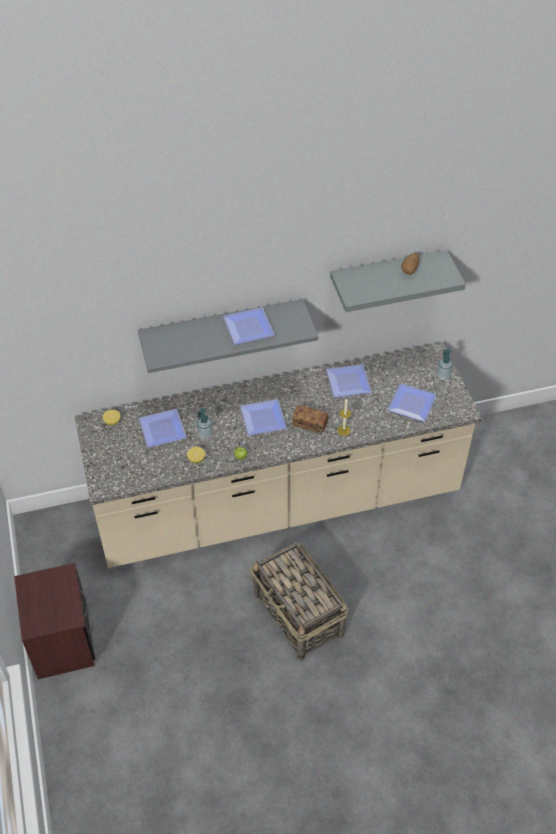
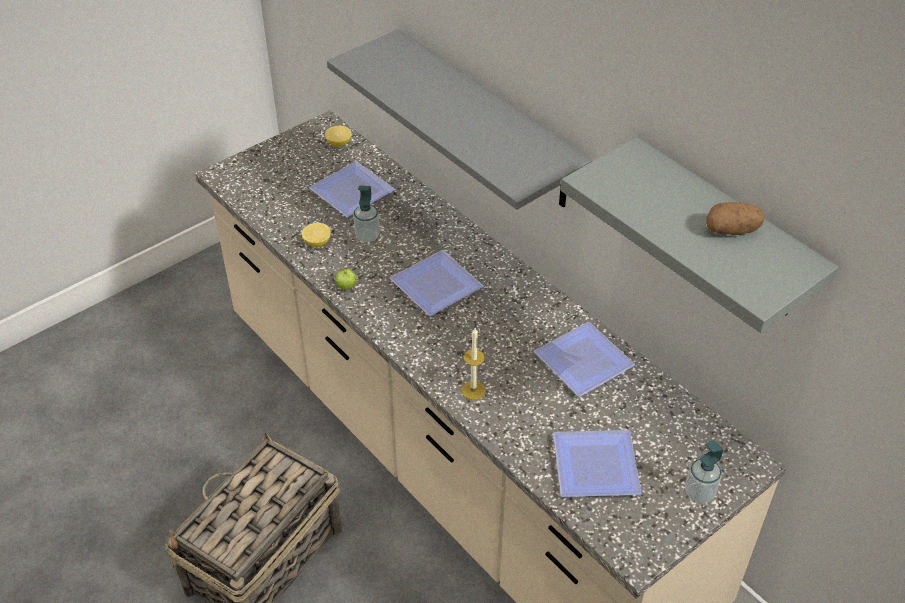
camera: 65 degrees right, 5 degrees down
(62, 641) = (127, 322): brown nightstand -> none
(246, 327) = (478, 121): plate -> none
(309, 424) = (460, 343): bread -> none

